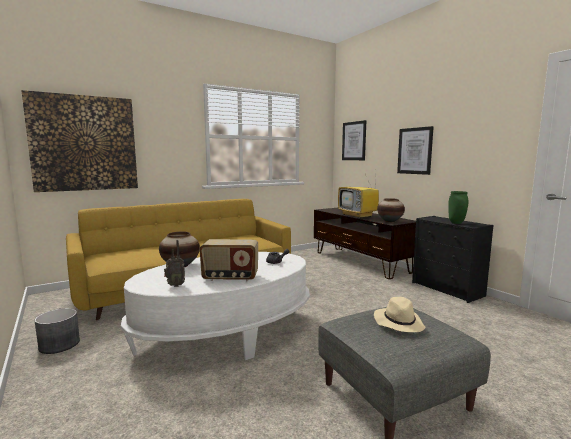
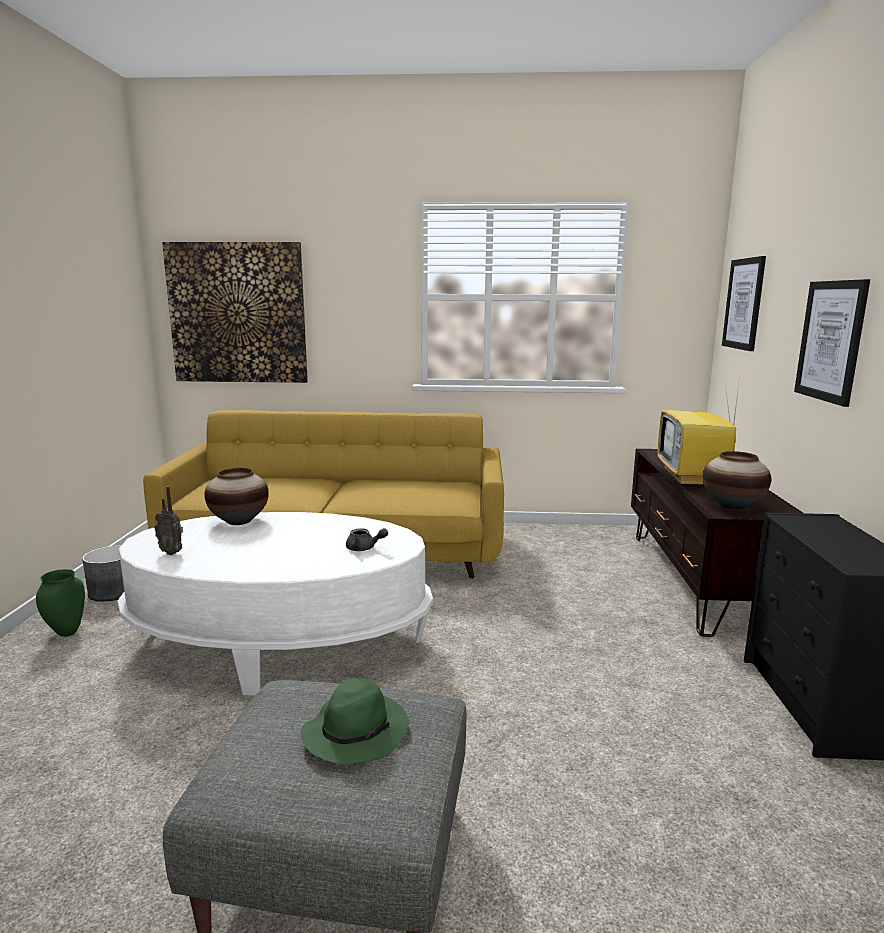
camera: 35 degrees right, 5 degrees up
(230, 278) = (249, 559): radio -> none
(398, 323) = (356, 731): beige hat -> green hat
(457, 223) = (837, 548): green vase -> green vase (67, 633)

